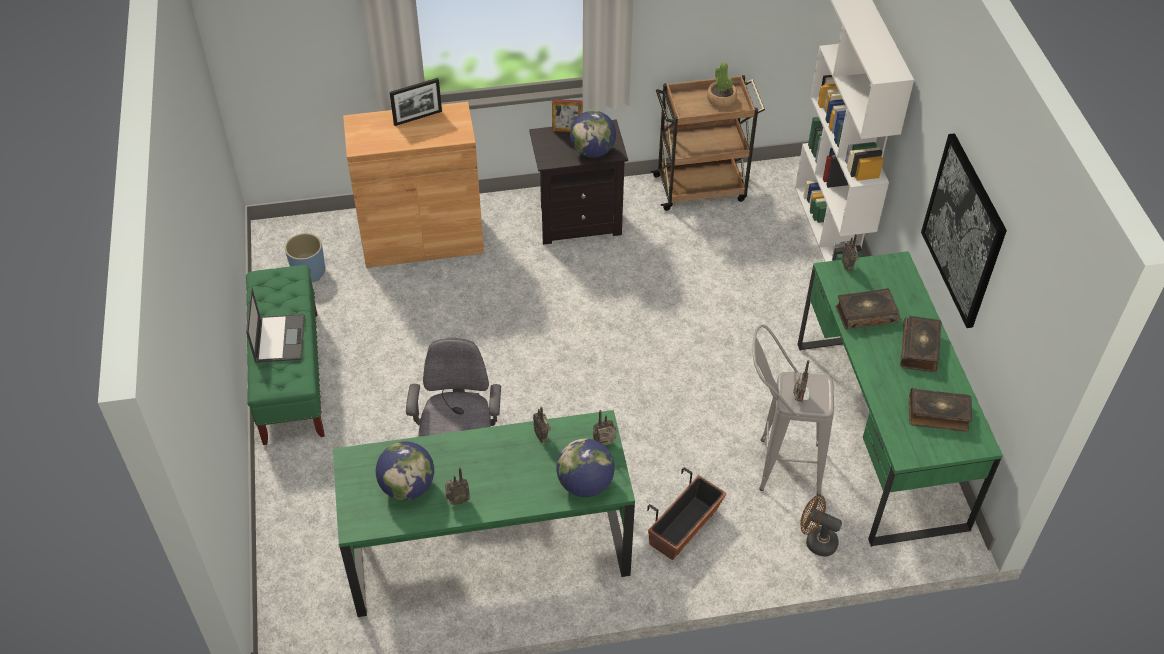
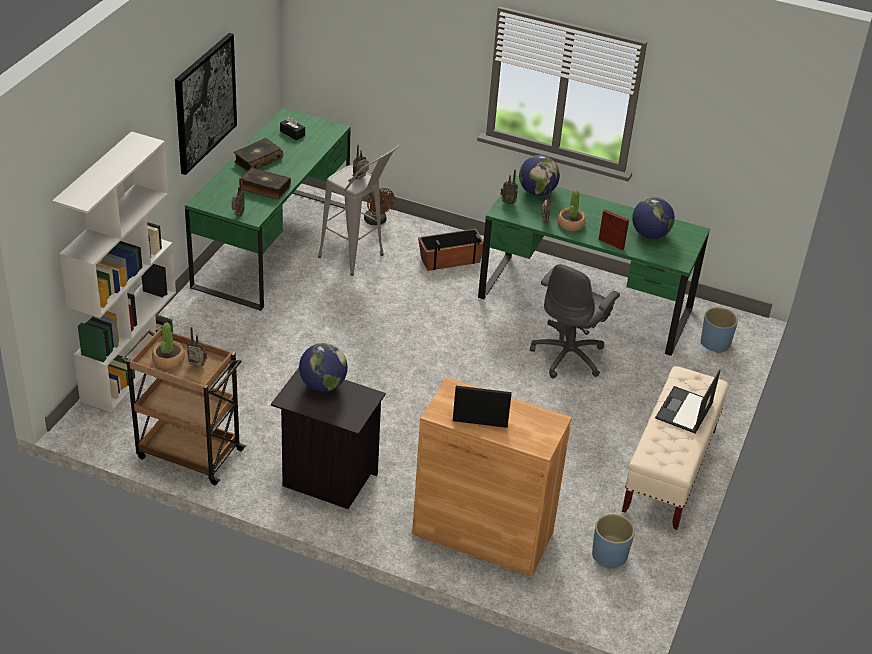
camera: 150 degrees left, 10 degrees down
(291, 376) = (669, 471): green bench -> beige bench
(308, 574) = (714, 343): none -> blue planter
(457, 500) = (622, 216): radio -> radio (197, 367)
(510, 450) = (570, 224): none -> potted plant
(567, 130) = (325, 414): picture frame -> picture frame (611, 244)
(938, 414) = (292, 133): book -> black tissue box

